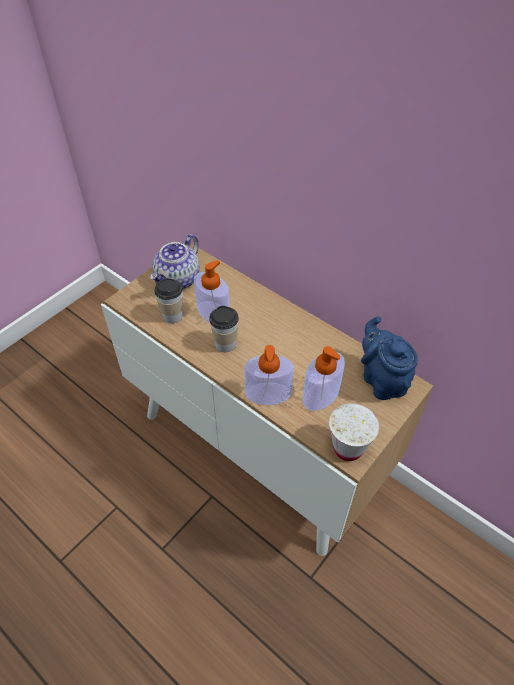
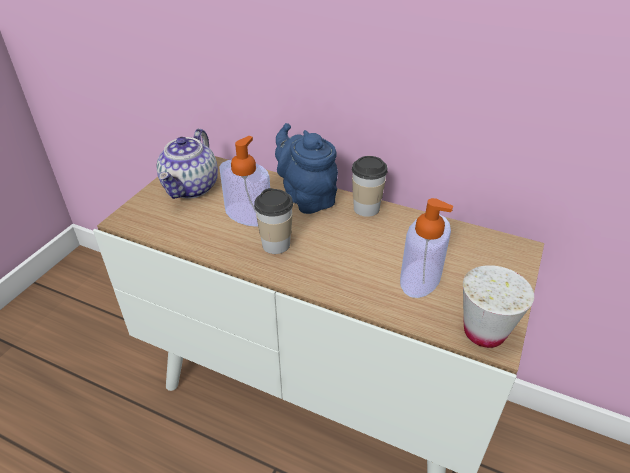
camera: 15 degrees left, 10 degrees down
(172, 316) = (196, 226): cup -> cup (366, 208)
(268, 394) = (353, 290): soap dispenser -> none
(382, 380) = (484, 248): blue teapot -> blue teapot (306, 197)

